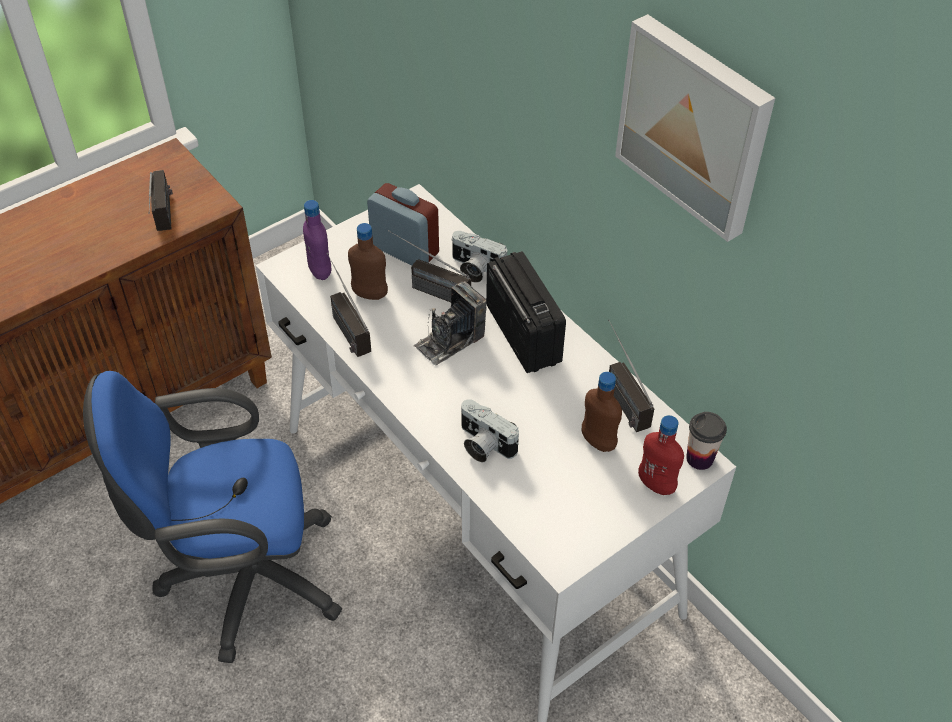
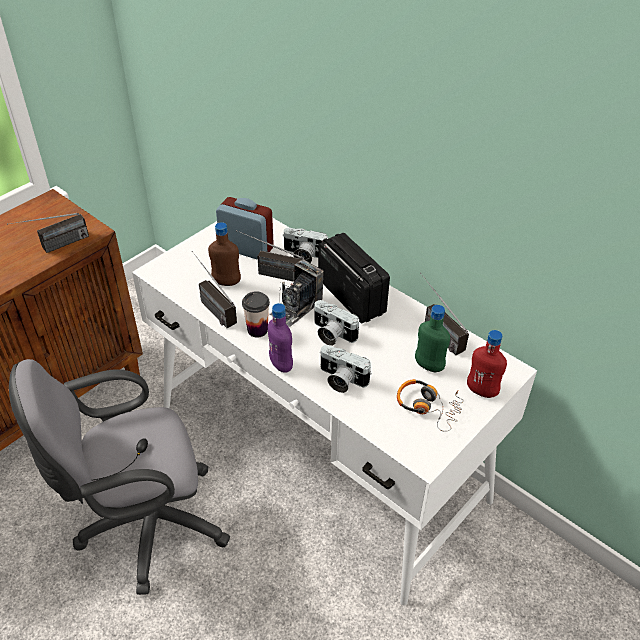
camera: 10 degrees left, 5 degrees down
(165, 221) = (54, 247): radio -> radio turned 75 degrees clockwise
(242, 579) = (145, 526): blue office chair -> grey office chair
(320, 271) = (184, 270): purple bottle -> purple bottle (281, 364)
(486, 382) = (331, 334): none -> camera
(583, 495) = (428, 407): none -> headphones
(598, 442) = (429, 366): brown bottle -> green bottle
(695, 125) = (493, 93): picture -> none
(699, 458) = (508, 368): cup -> cup (257, 330)

